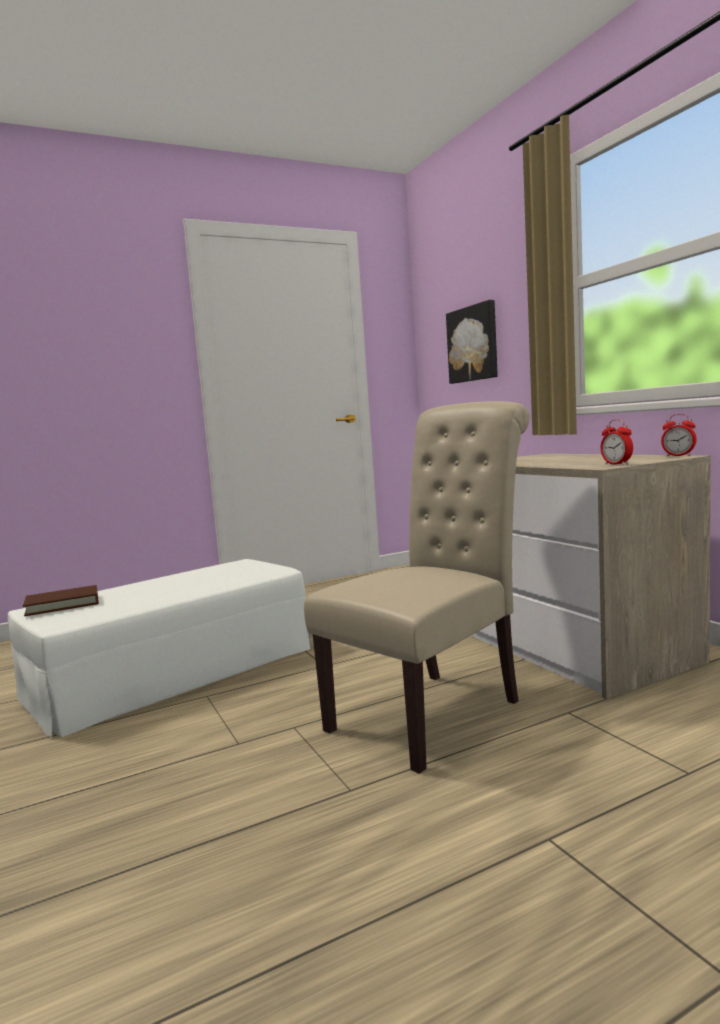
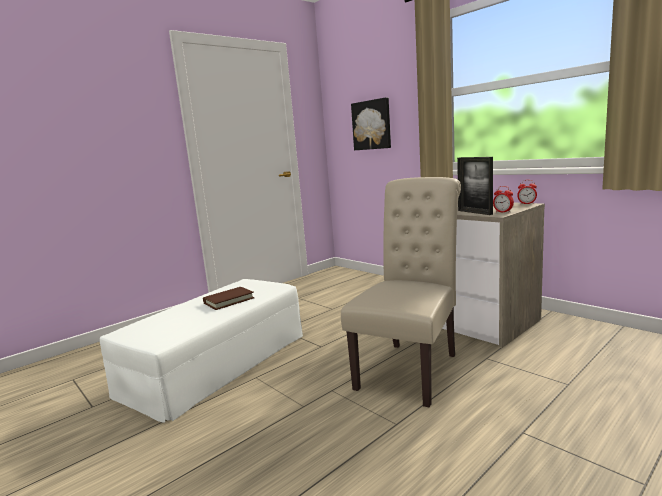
camera: 15 degrees left, 5 degrees up
(62, 604) = (144, 327): brown book -> brown book (229, 300)
(571, 465) = (474, 212): none -> picture frame

